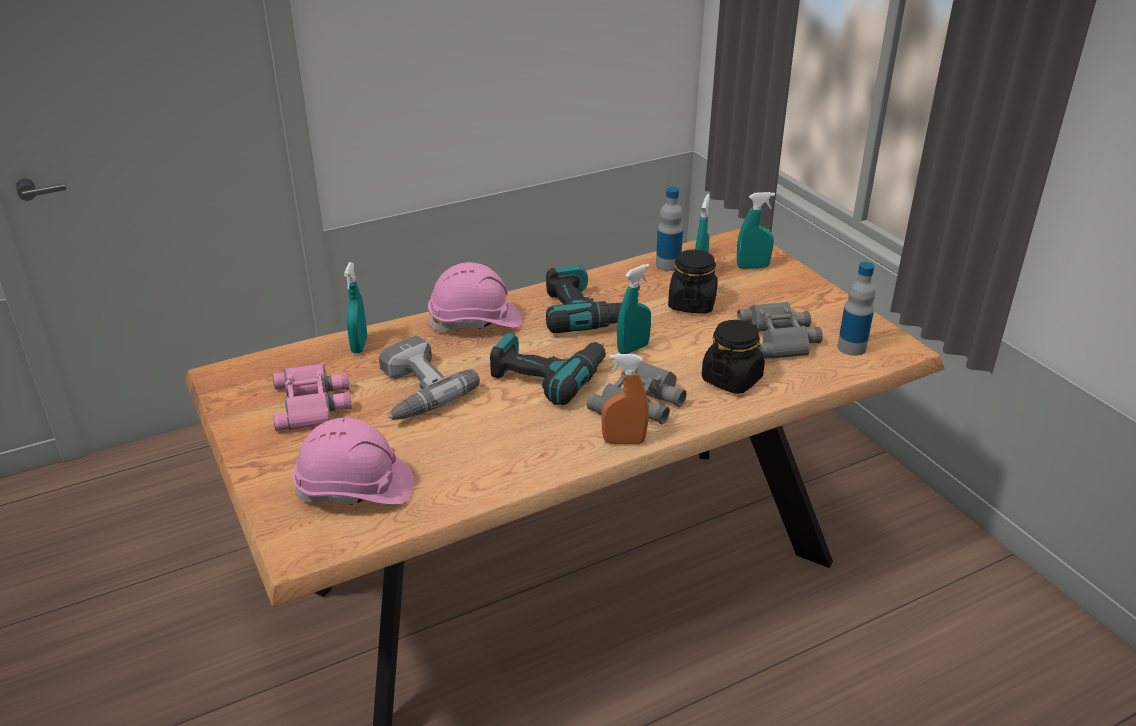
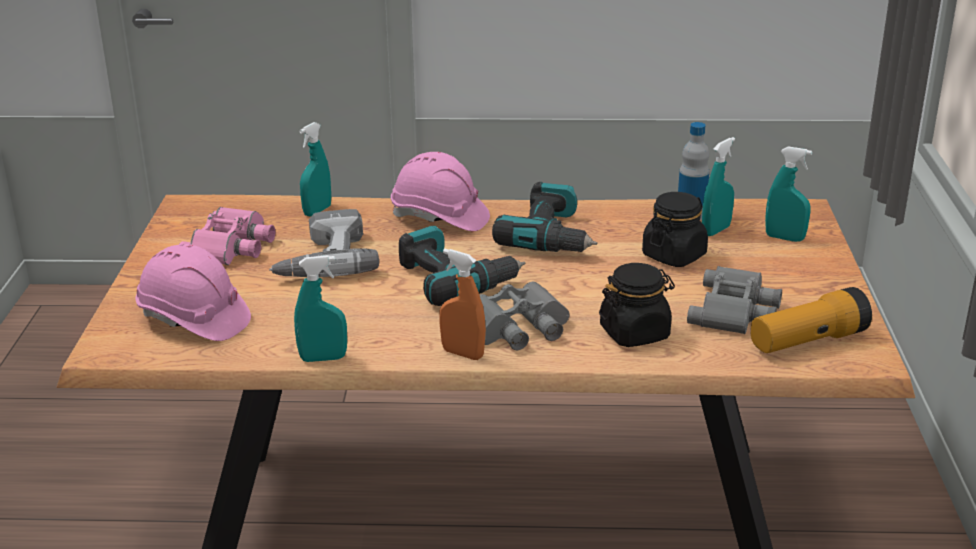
camera: 30 degrees right, 5 degrees down
(633, 348) = (564, 279): turquoise spray bottle -> turquoise spray bottle (323, 358)
(851, 347) = (807, 341): bottle -> flashlight

